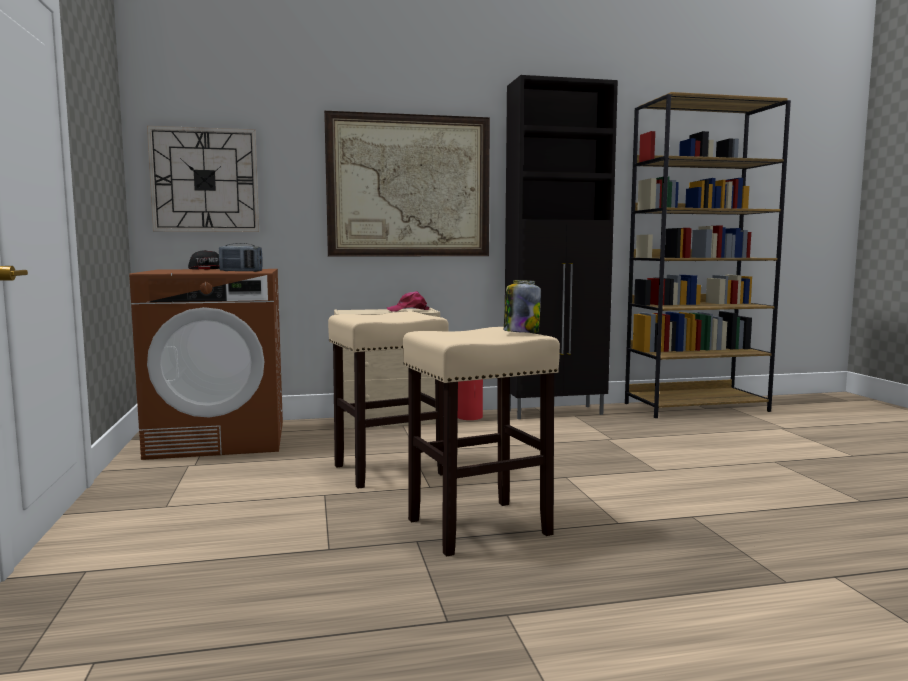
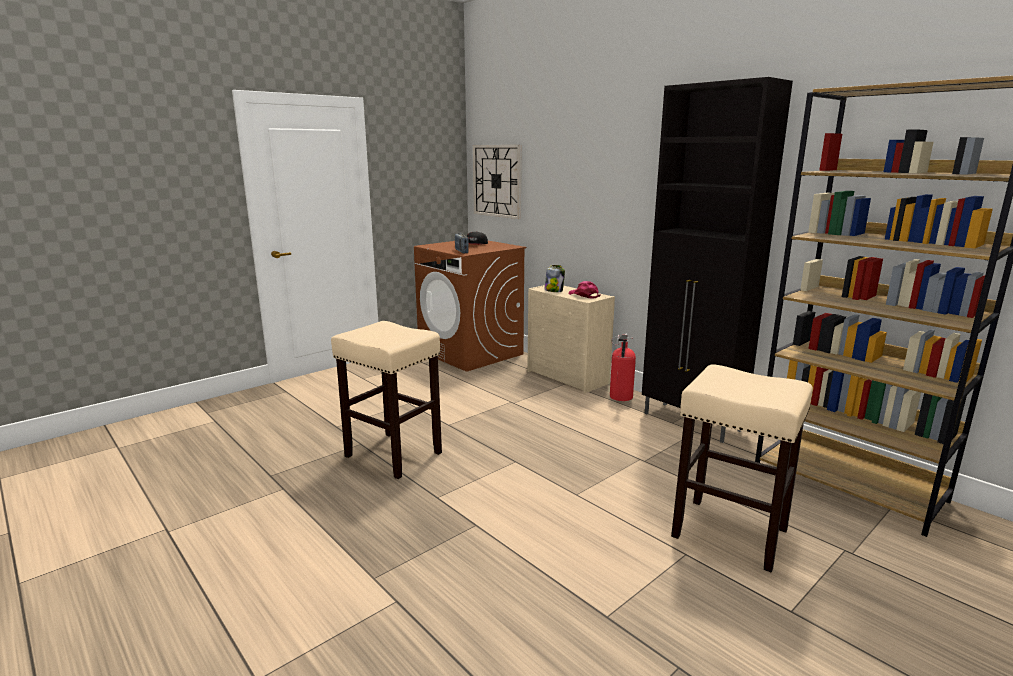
camera: 60 degrees right, 10 degrees up
(388, 470) = (465, 406): beige stool -> beige stool (728, 532)
(409, 186) = (608, 189): picture -> none
(521, 332) = (396, 340): jar -> jar (554, 290)

